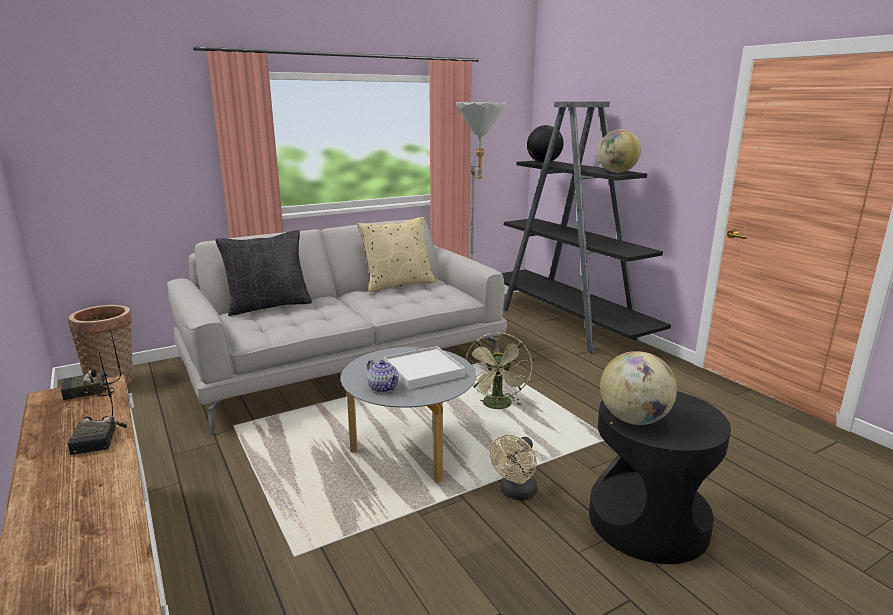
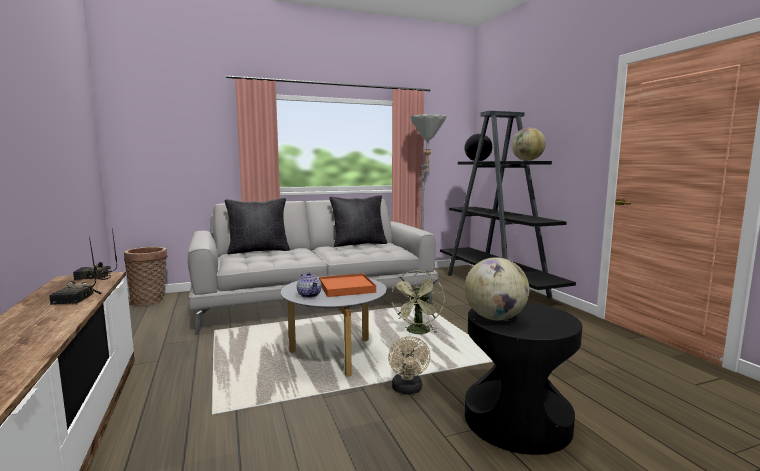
camera: 10 degrees right, 10 degrees down
(398, 284) = (358, 244): beige pillow -> black pillow
(423, 371) = (346, 288): white tray -> orange tray
(515, 493) = (408, 390): beige fan -> beige fan turned 45 degrees counterclockwise

